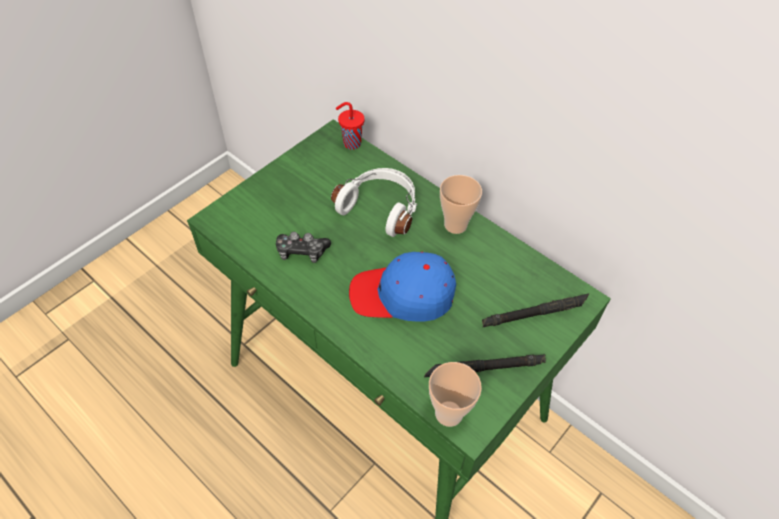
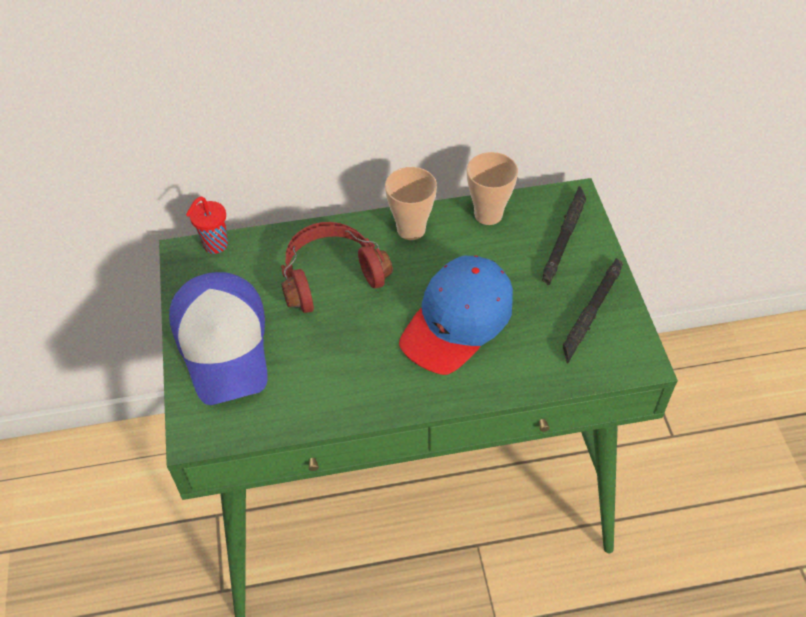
camera: 50 degrees left, 0 degrees up
(285, 193) = (225, 345): none -> cap
(302, 252) = (324, 377): game controller -> none
(380, 207) = (330, 274): white headphones -> red headphones
(449, 413) = (617, 369): cup -> cup (488, 215)

